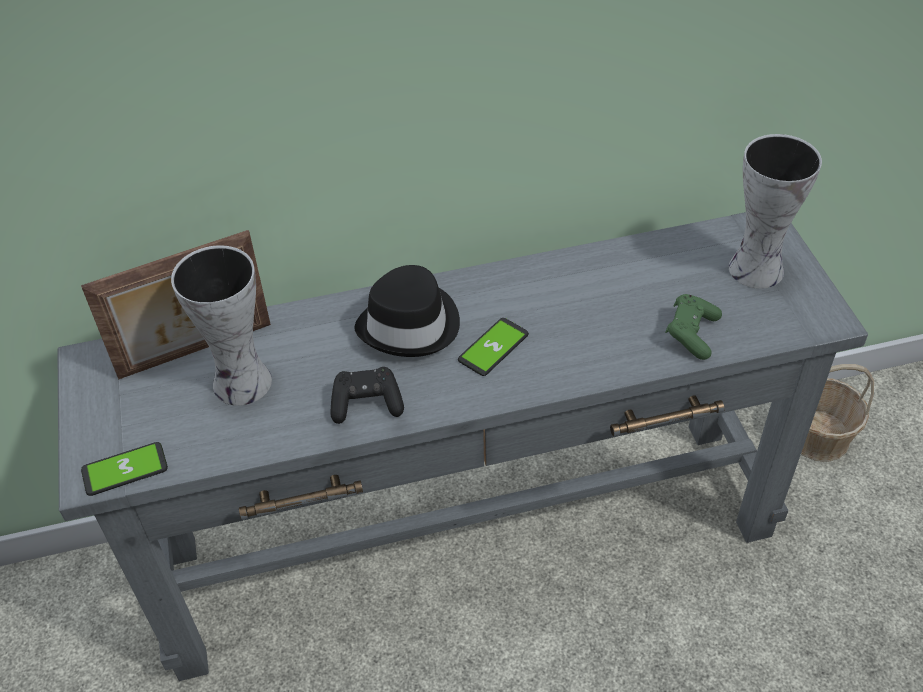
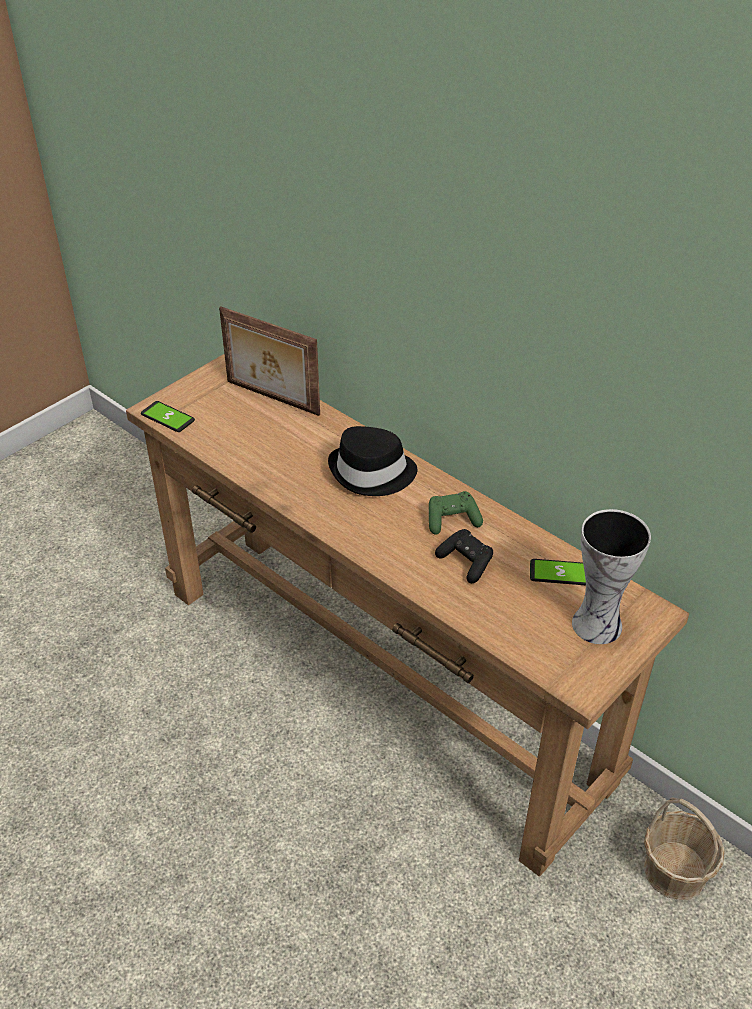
camera: 55 degrees right, 5 degrees down
(239, 384) = (262, 427): vase -> none
(367, 403) = (290, 485): black game controller -> black game controller (466, 562)
(468, 541) = (379, 682): grey console table -> brown console table
(493, 347) = (386, 519): phone -> phone (560, 573)
(691, 334) = (490, 613): green game controller -> green game controller (452, 520)

